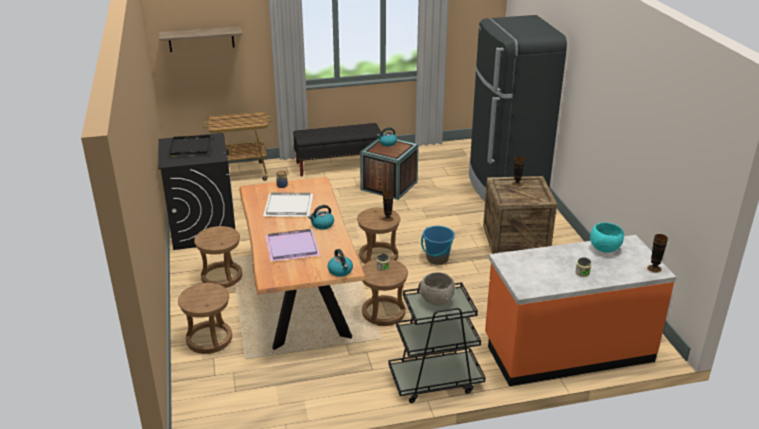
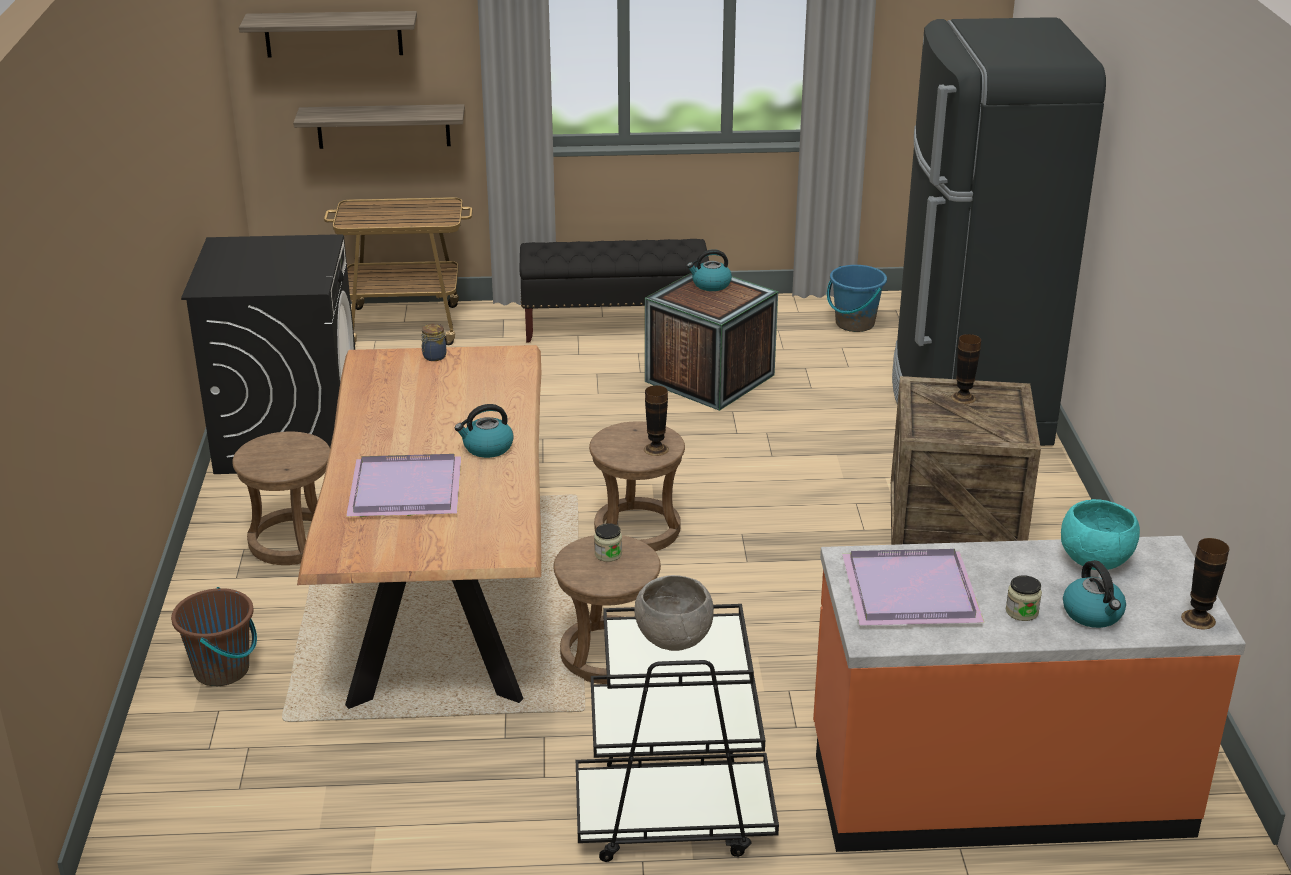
camera: 10 degrees right, 0 degrees up
(191, 147) = (265, 260): black tray -> none
(209, 339) = (222, 670): brown stool -> brown bucket
(225, 81) = (383, 126): none -> shelf
(289, 206) = (433, 401): white tray -> none
(340, 271) = (489, 552): kettle -> kettle (1093, 614)
(437, 258) = (764, 547): blue bucket -> blue bucket (854, 324)
(535, 270) = (913, 593): none -> purple tray

